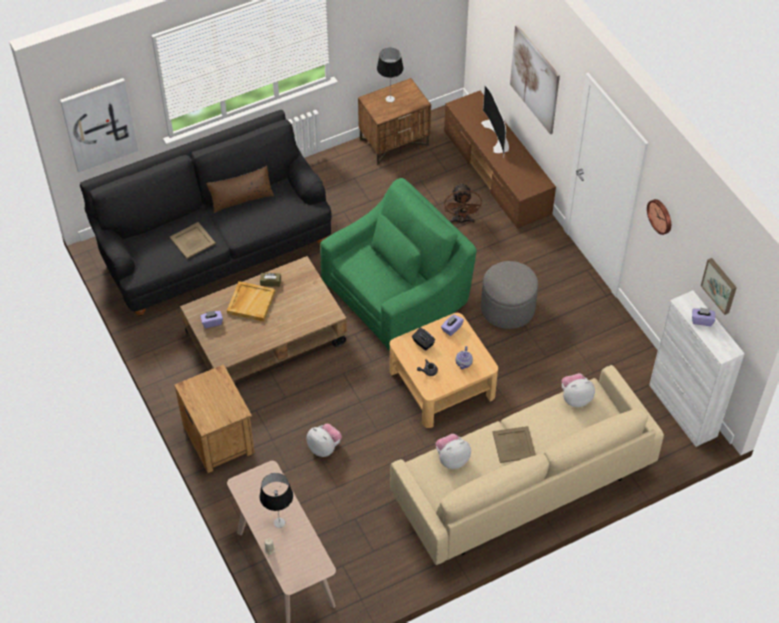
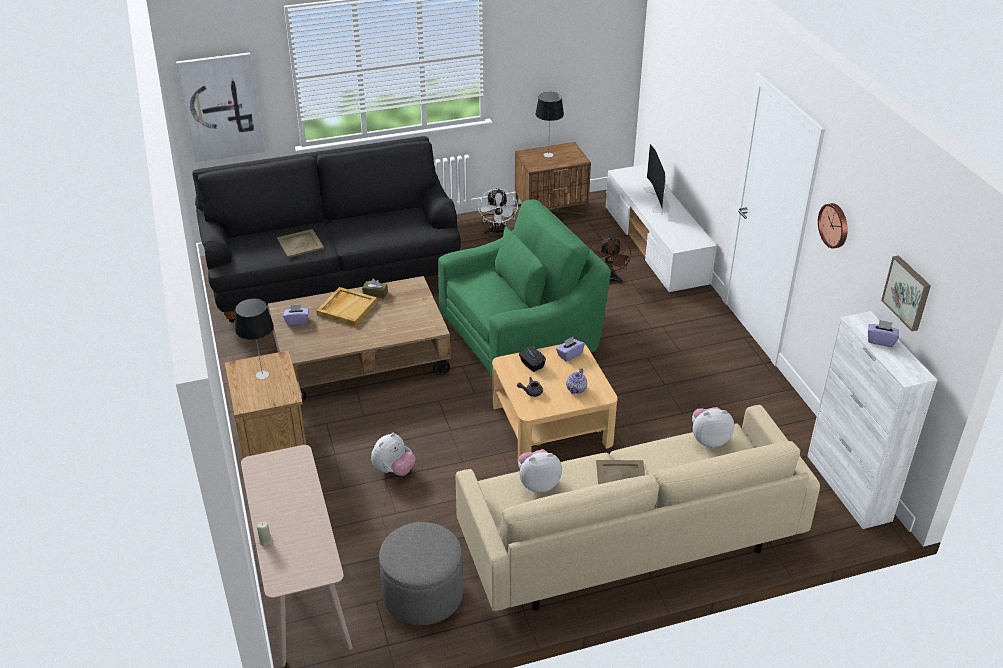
camera: 10 degrees right, 15 degrees down
(241, 198) = (366, 216): brown pillow -> none
(279, 522) = (289, 511): table lamp -> table lamp (262, 374)
(324, 447) = (393, 470): plush toy -> plush toy turned 75 degrees clockwise
(350, 174) = (497, 232): none -> white fan
(497, 174) = (656, 247): brown tv stand -> white tv stand
(507, 308) = (645, 362): grey ottoman -> grey ottoman (423, 594)
(535, 79) = (702, 117): picture -> none

